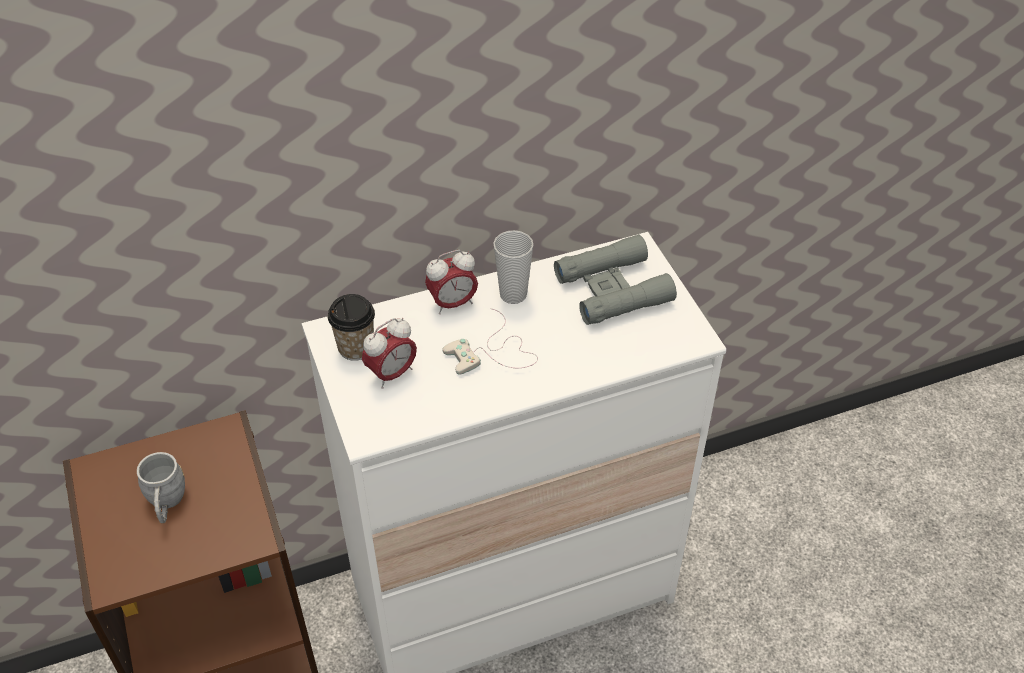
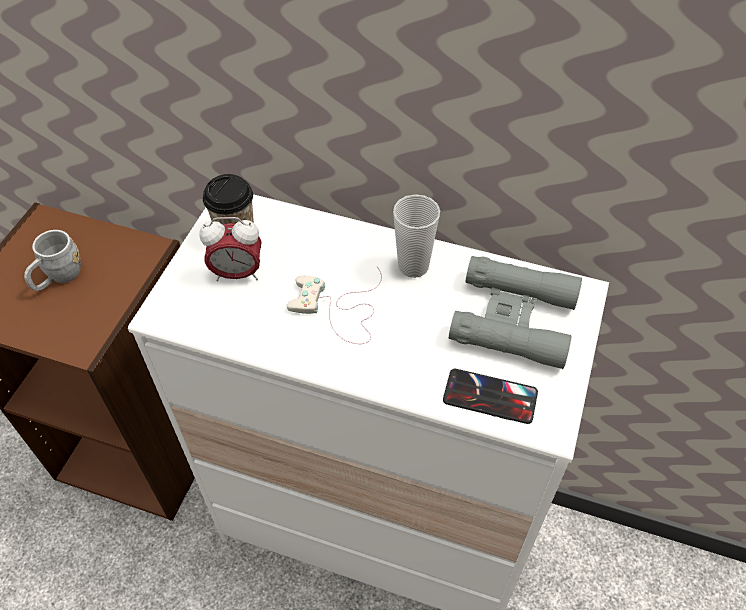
camera: 40 degrees right, 5 degrees up
(452, 304) = (352, 242): alarm clock -> none
(646, 344) = (490, 396): none -> phone

